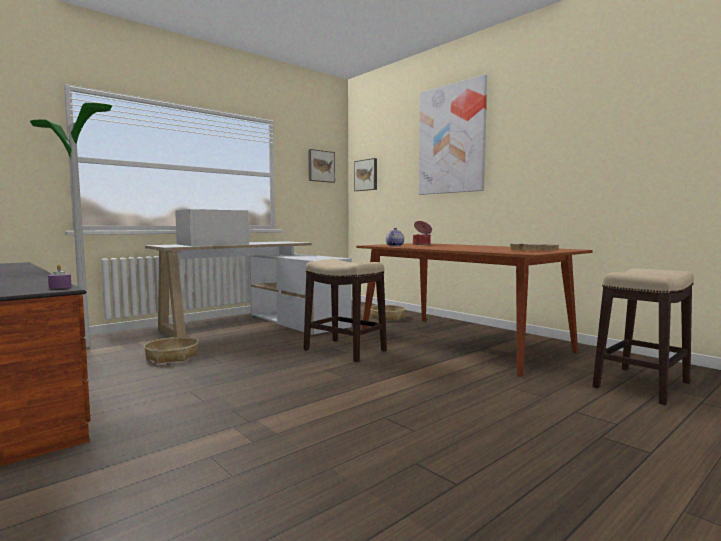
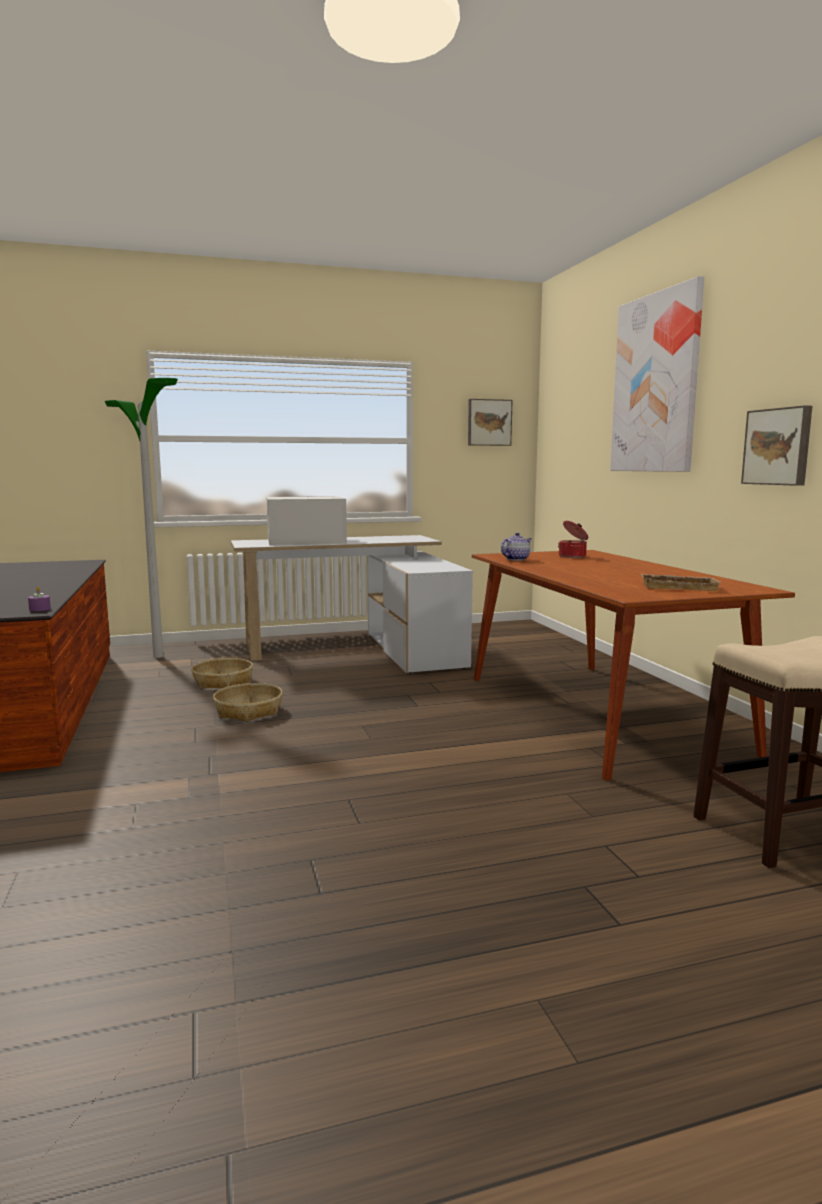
camera: 25 degrees right, 5 degrees up
(344, 350) = (419, 701): stool -> none
(366, 175) = (556, 434): picture -> picture (778, 446)
(387, 317) = (545, 657): basket -> basket (249, 711)

